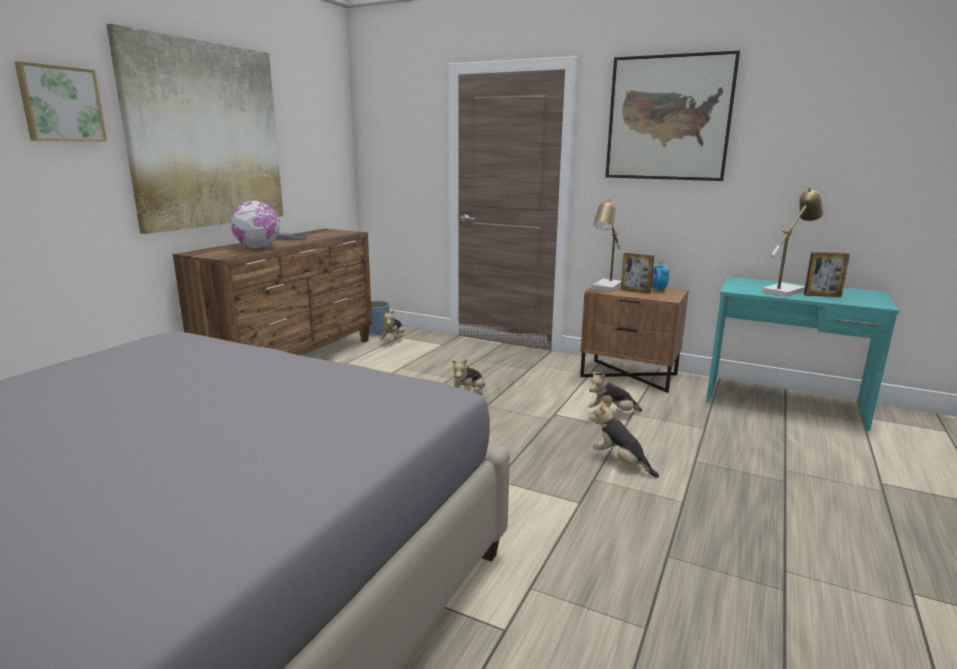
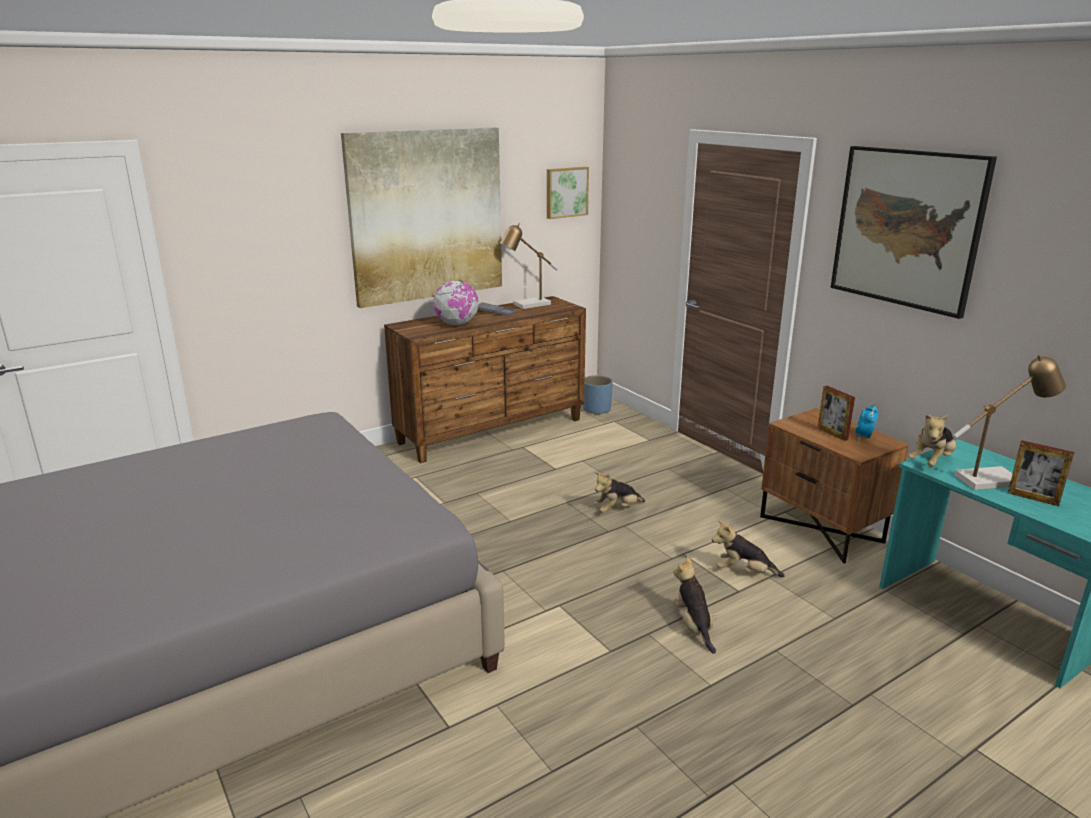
camera: 30 degrees right, 5 degrees up
(61, 104) = (299, 205): picture -> picture (566, 192)
(393, 341) = (603, 425): plush toy -> plush toy (931, 462)
(606, 288) = (803, 422): table lamp -> table lamp (528, 305)

